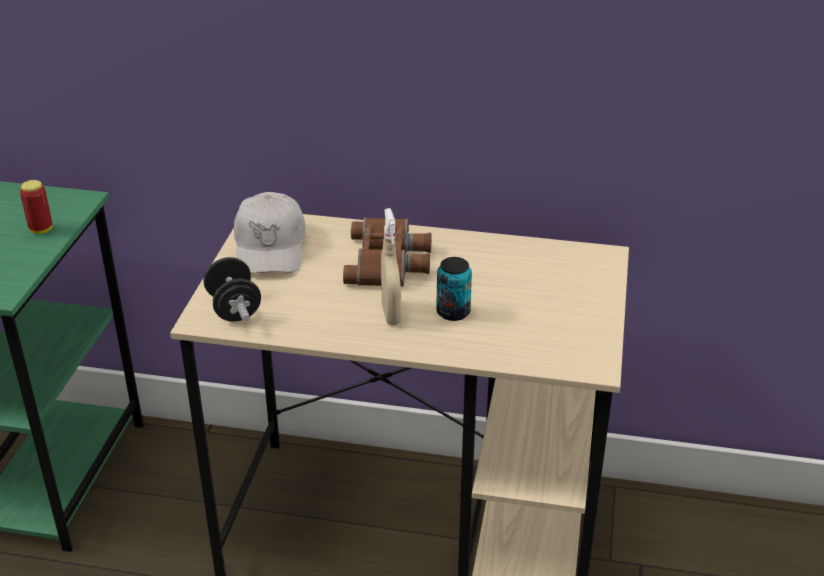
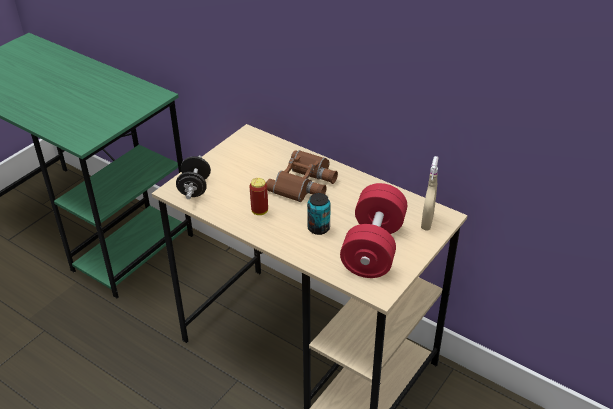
camera: 25 degrees right, 5 degrees up
(41, 229) = (127, 109): can -> can (259, 211)
(270, 248) = (242, 154): white cap -> none
(391, 314) = (280, 218): beige spray bottle -> beige spray bottle (427, 222)
(544, 316) = (373, 248): none -> red dumbbell

